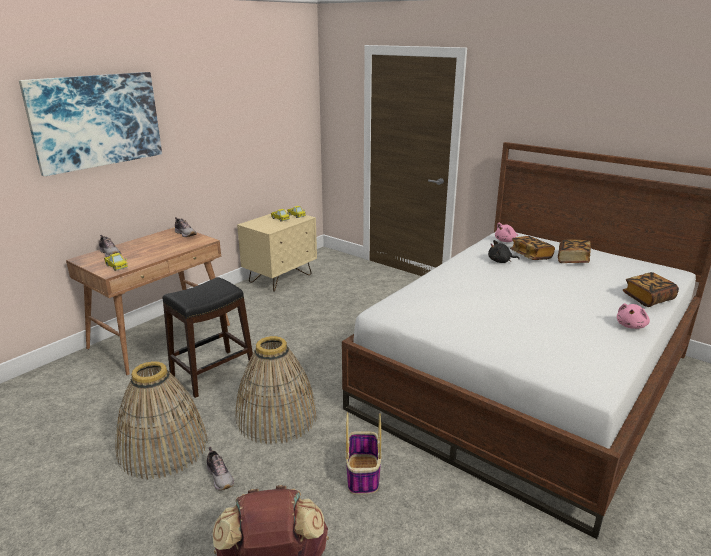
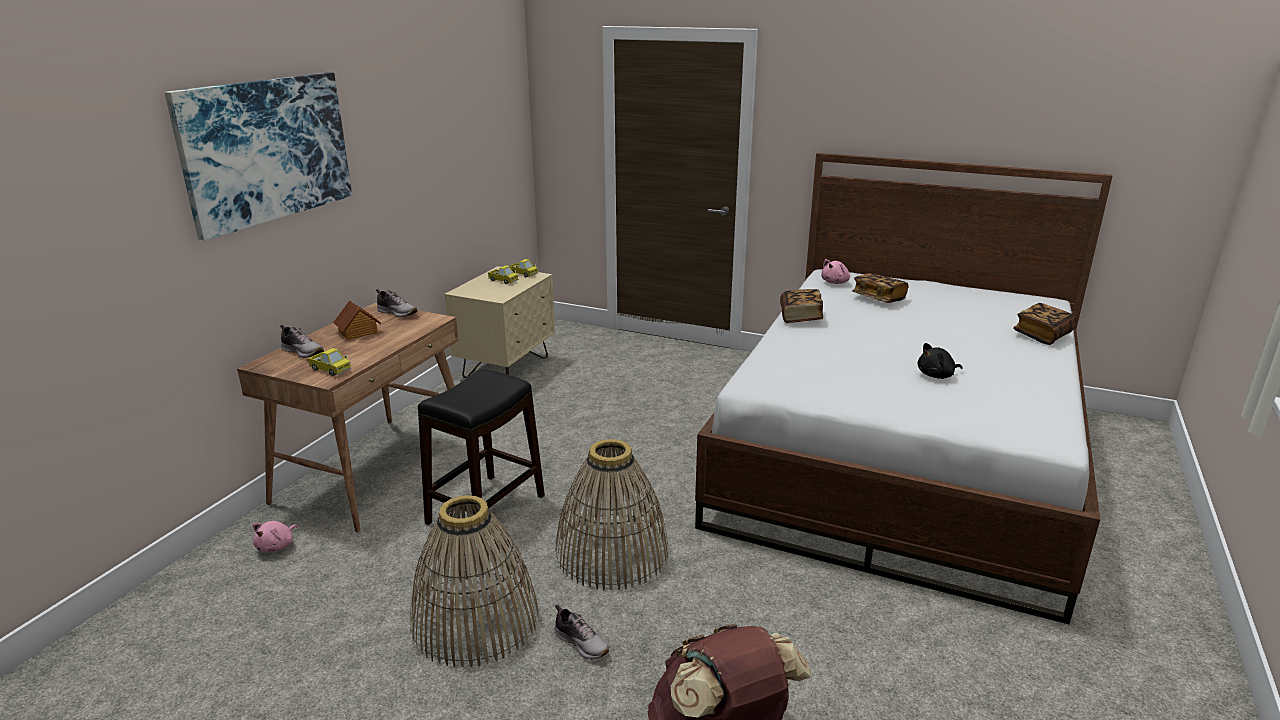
camera: 15 degrees left, 0 degrees up
(152, 244) = (358, 332): none -> toy house
(363, 475) = (767, 605): basket -> none
(500, 261) = (848, 308): black plush toy -> black plush toy (937, 375)
(572, 260) = (929, 298): book -> book (800, 317)
(631, 325) = (1045, 368): pink plush toy -> pink plush toy (277, 546)

